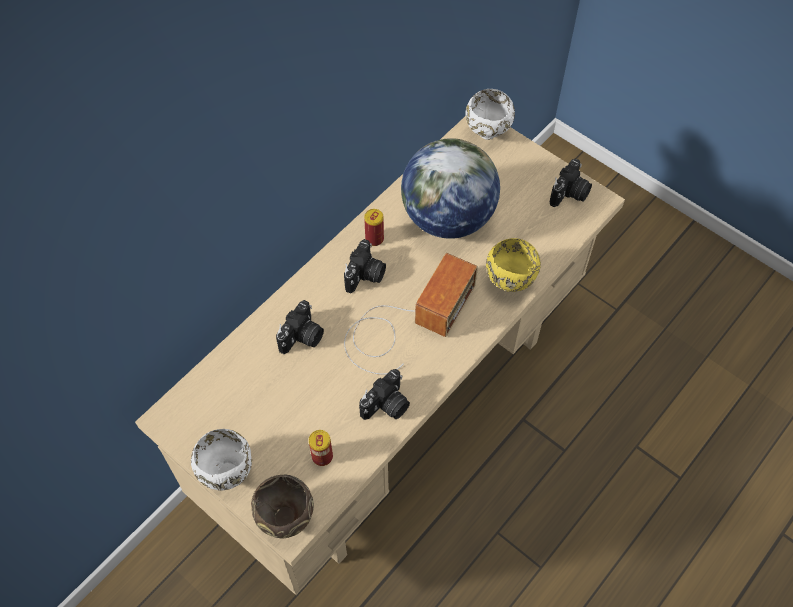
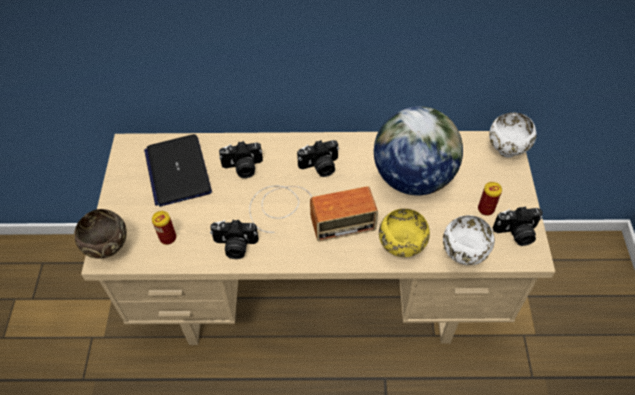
camera: 50 degrees right, 5 degrees down
(226, 472) = (117, 198): white bowl -> white bowl (463, 255)
(248, 395) = (178, 171): none -> laptop
(374, 239) = (352, 152): can -> can (486, 209)

